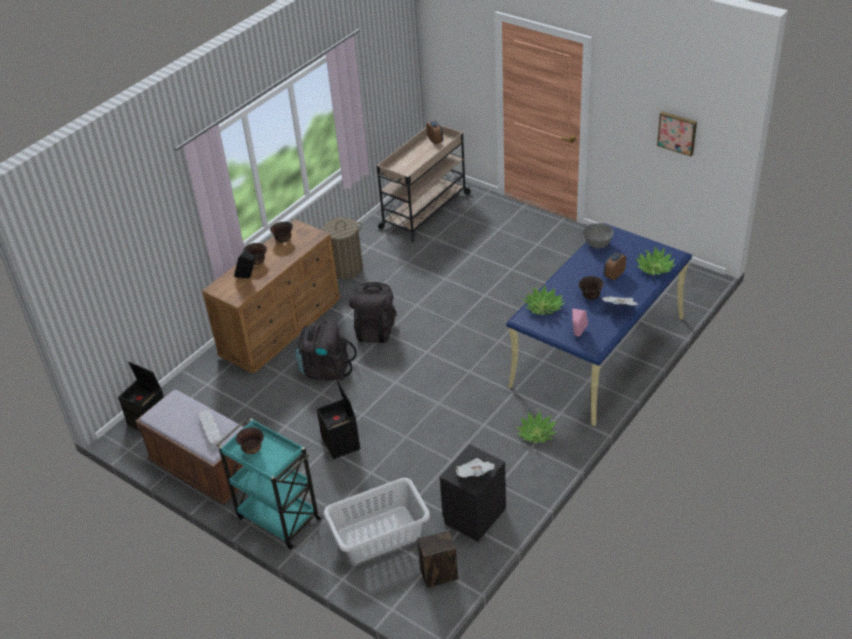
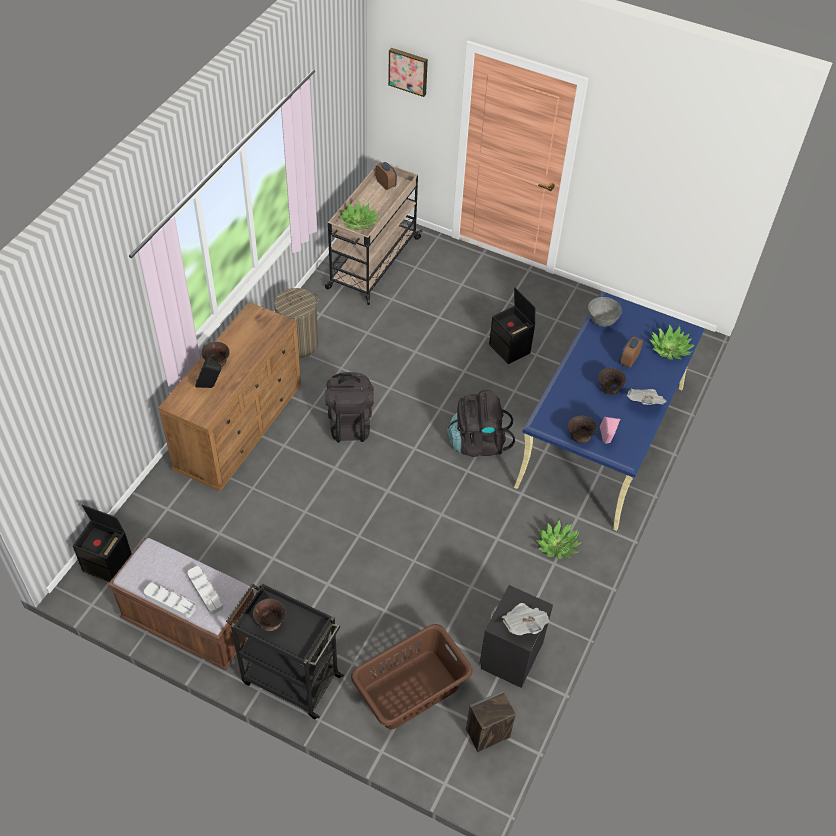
camera: 15 degrees left, 10 degrees up
(180, 435) = (170, 601): none -> grey tray
(277, 517) = (290, 678): turquoise cart -> black cart
(283, 240) = (241, 331): brown bowl -> brown bowl (579, 438)
(325, 369) = (304, 479): black backpack -> black backpack (478, 442)
(341, 443) = (343, 575): black storage box -> black storage box (510, 349)
(378, 534) = (410, 689): grey laundry basket -> brown laundry basket
(543, 307) = (561, 407): potted plant -> potted plant (359, 222)
(677, 132) = (681, 187): picture -> picture (408, 71)

